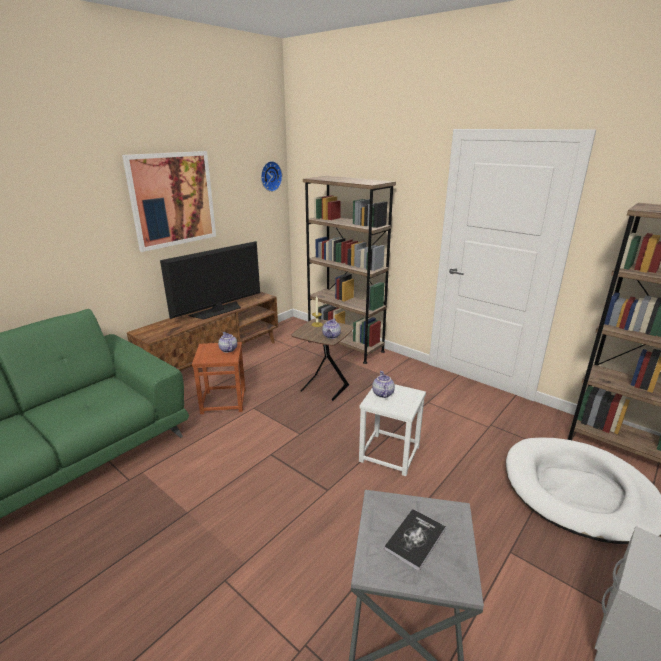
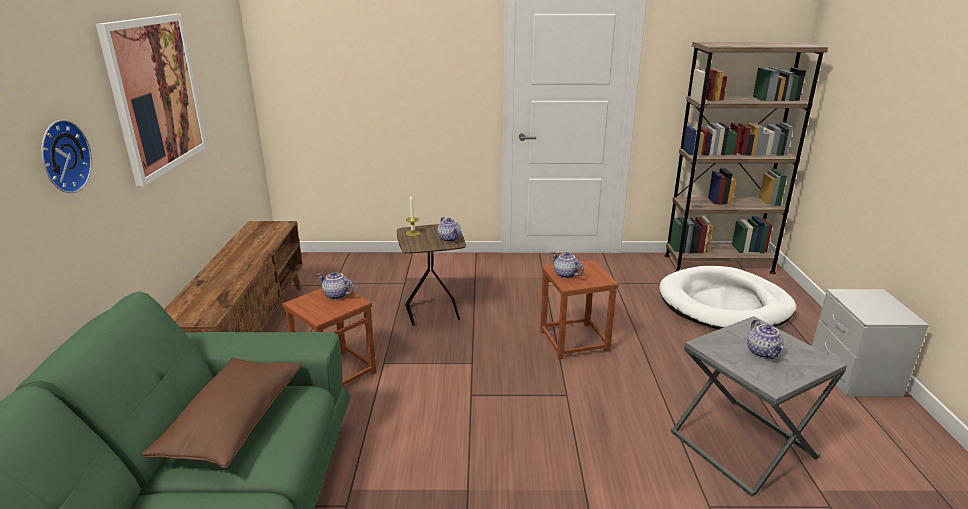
camera: 40 degrees left, 0 degrees up
(86, 399) = (233, 424): none -> brown pillow
(218, 311) = (245, 258): television -> none
(270, 176) = (234, 49): wall clock -> wall clock (61, 156)
(345, 346) = (394, 264): brown bookcase -> none
(389, 454) = (574, 341): white stool -> brown stool
(415, 539) = (763, 352): book -> teapot

